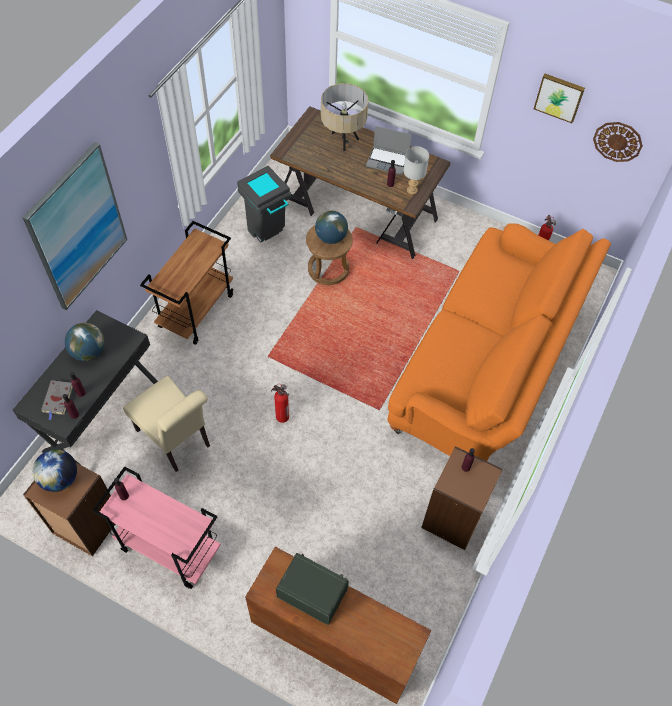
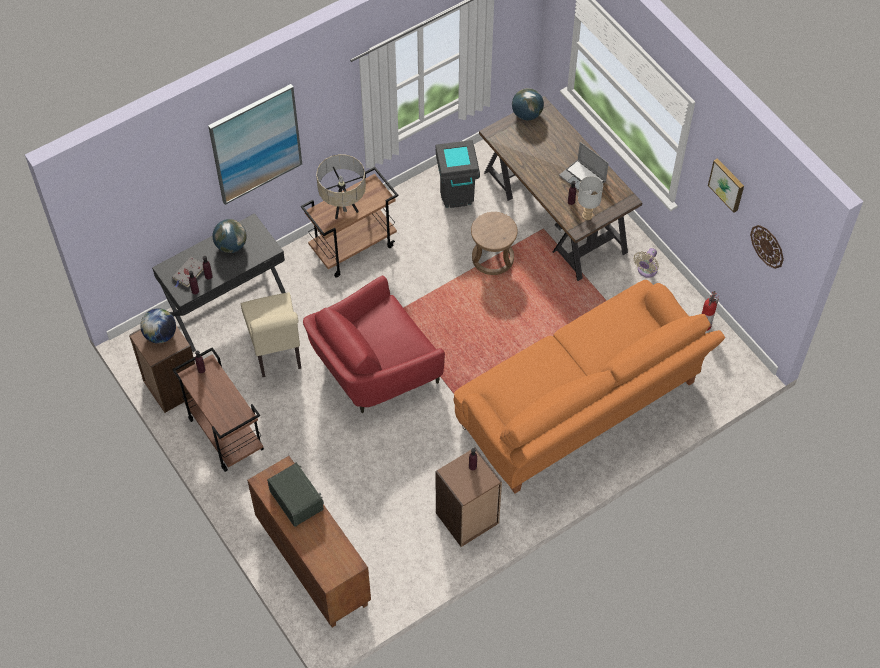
camera: 30 degrees right, 0 degrees up
(168, 548) = (225, 434): pink cart -> brown cart
(281, 416) = (374, 370): fire extinguisher -> red armchair
(331, 238) = (496, 230): globe -> globe (527, 114)
(343, 140) = (554, 141): beige table lamp -> beige table lamp (343, 206)
(462, 227) = (646, 271): none -> beige fan

